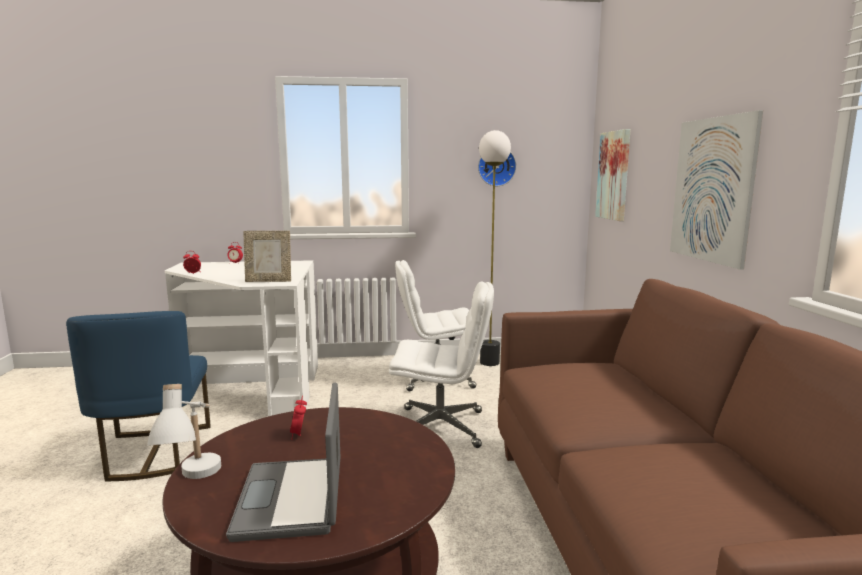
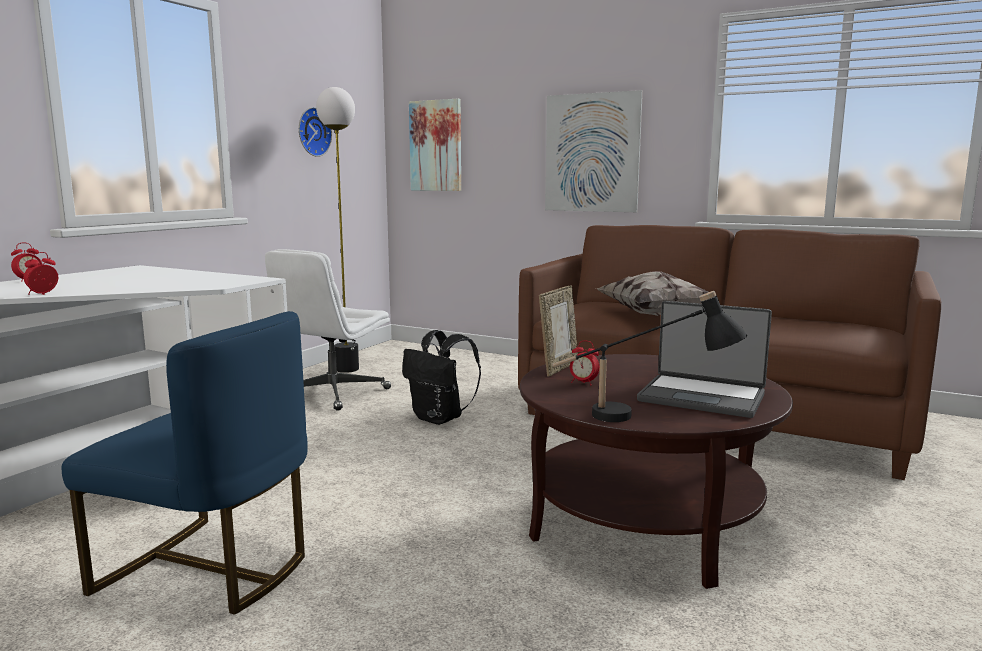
camera: 55 degrees left, 0 degrees up
(196, 484) = (641, 419): white table lamp -> black table lamp
(269, 281) = (226, 281): picture frame -> picture frame (558, 368)
(441, 427) = (440, 419): white office chair -> black backpack
(592, 400) = (654, 313): none -> pillow

